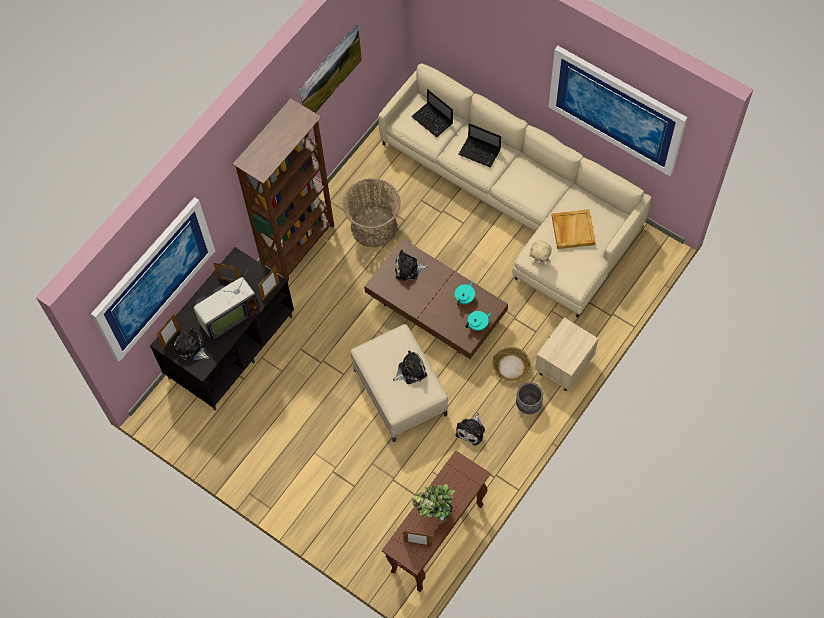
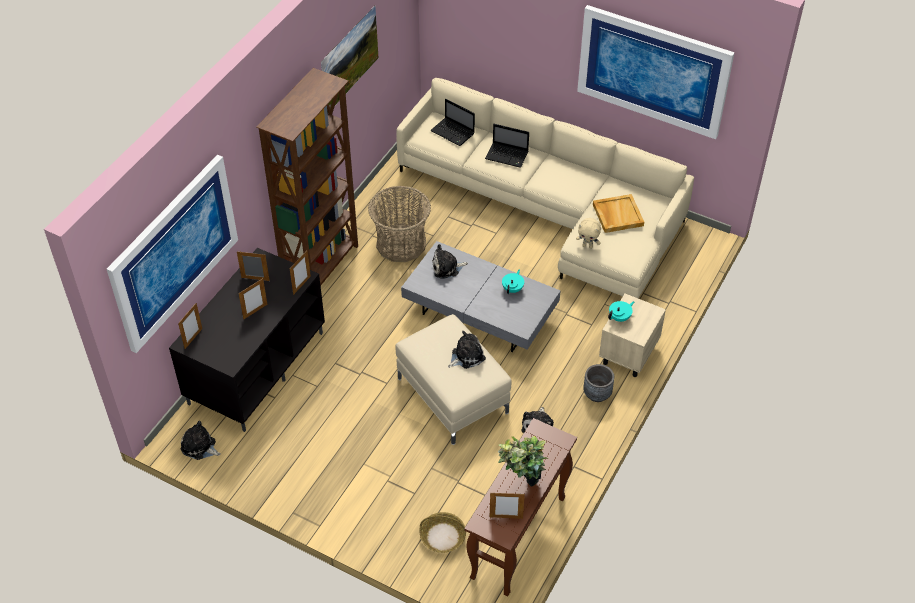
camera: 10 degrees left, 15 degrees down
(191, 349) = (217, 347): plush toy -> plush toy (200, 447)
(227, 315) = (255, 311): television -> picture frame
(436, 310) = (480, 313): brown coffee table -> grey coffee table
(478, 324) = (531, 312): turquoise teapot -> turquoise teapot (620, 317)
(510, 367) = (571, 360): basket -> basket (442, 537)

